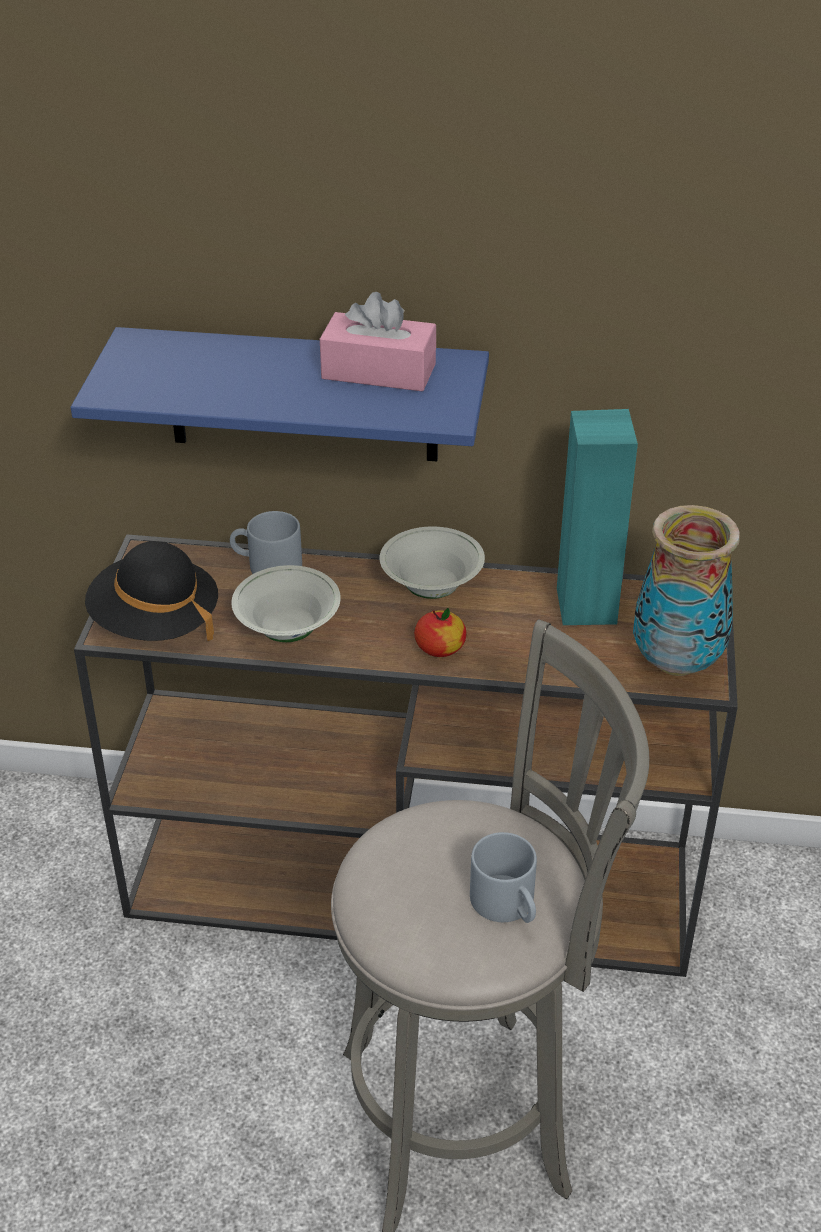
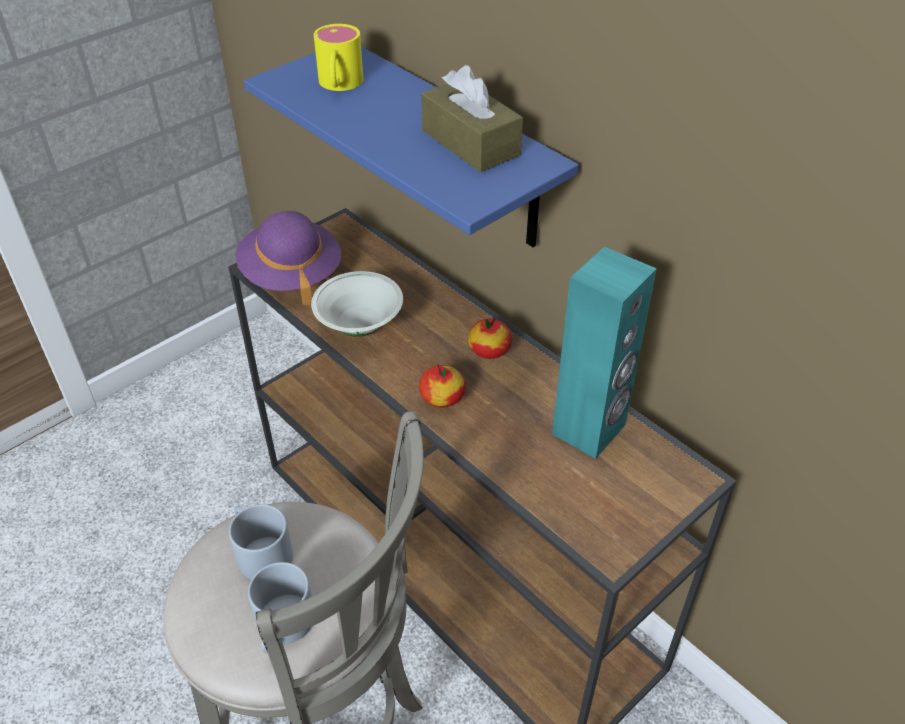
camera: 40 degrees right, 5 degrees up
(155, 622) = (291, 274): black hat -> purple hat
(179, 372) = (339, 85): none -> yellow mug
(266, 566) = (400, 273): grey mug -> grey mug (259, 552)
(378, 371) = (470, 143): pink tissue box -> brown tissue box
(432, 589) = (489, 350): white bowl -> apple
(675, 662) = (606, 520): vase -> none

